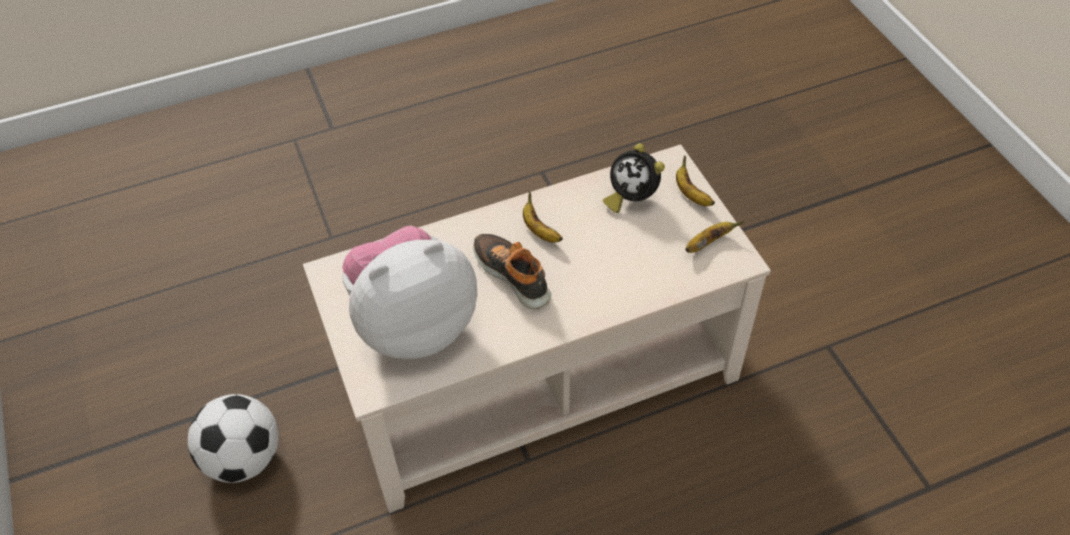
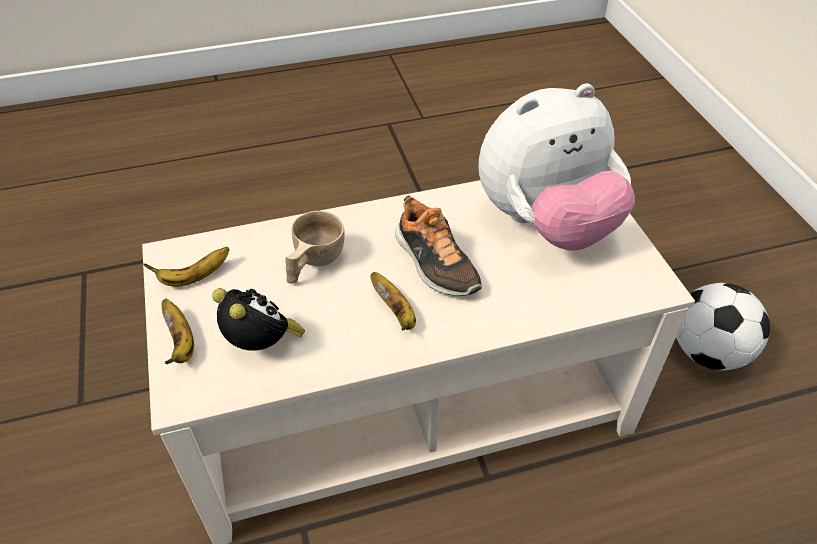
camera: 175 degrees left, 5 degrees down
(615, 264) = (313, 263): none -> beige cup

